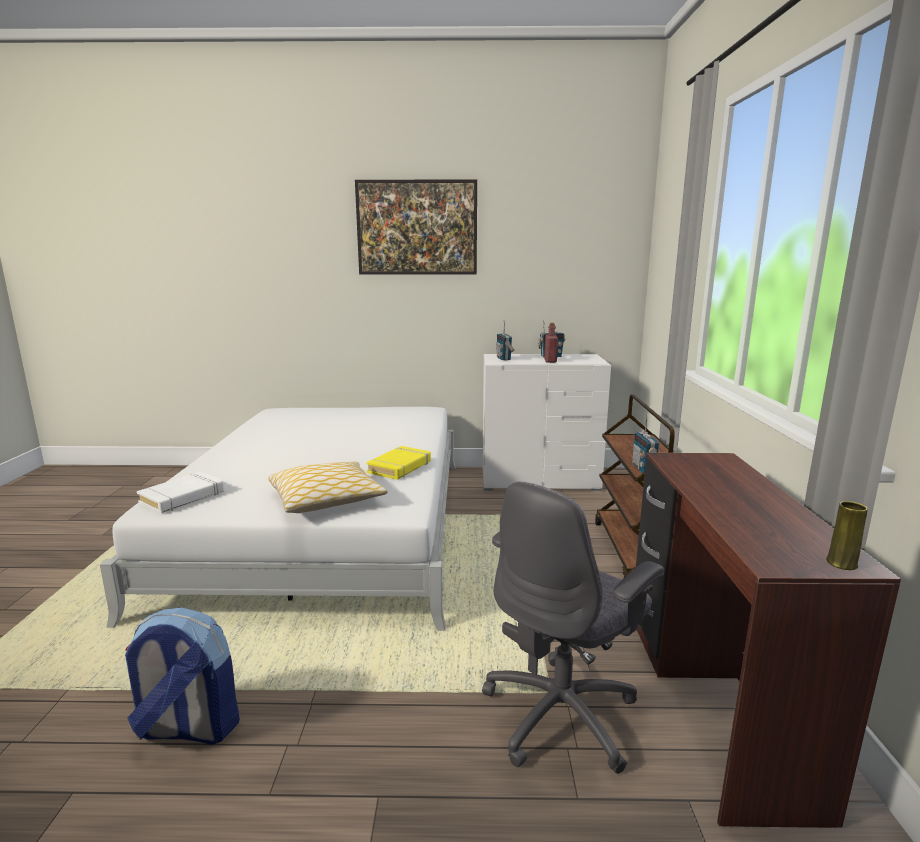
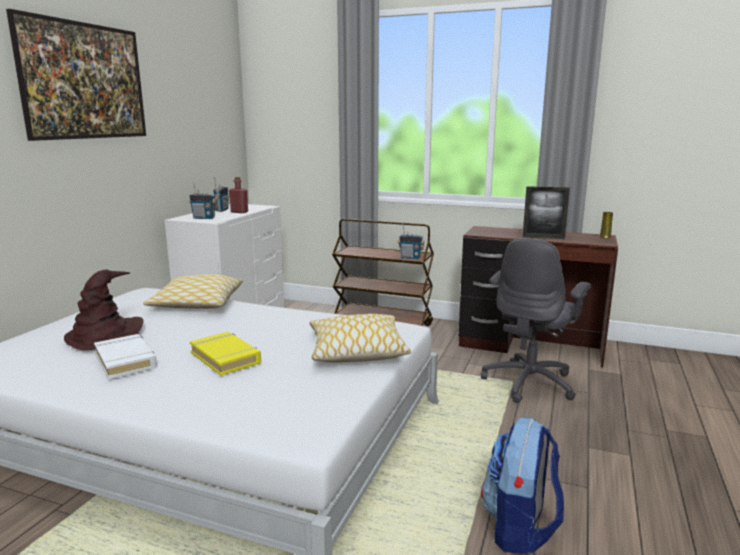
camera: 70 degrees left, 0 degrees up
(183, 497) = (285, 419): white book -> white book (126, 361)
(326, 421) = (105, 335): none -> brown hat
(400, 467) = (304, 320): yellow book -> yellow book (226, 358)
(411, 427) = (197, 304): none -> pillow
(562, 714) = (530, 382): grey office chair -> grey office chair turned 60 degrees clockwise
(718, 503) = (543, 237): none -> picture frame

